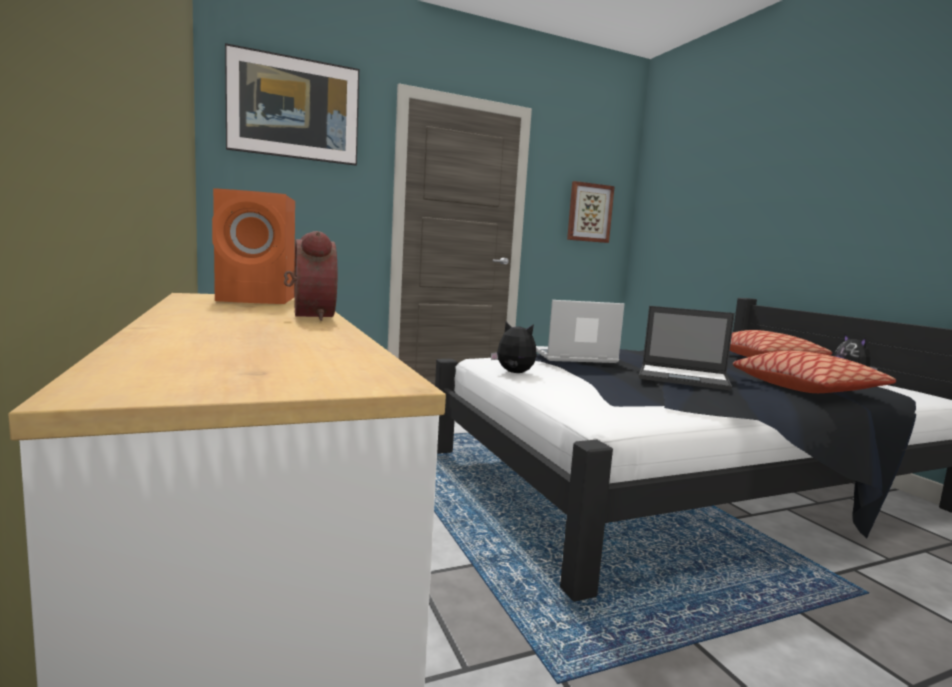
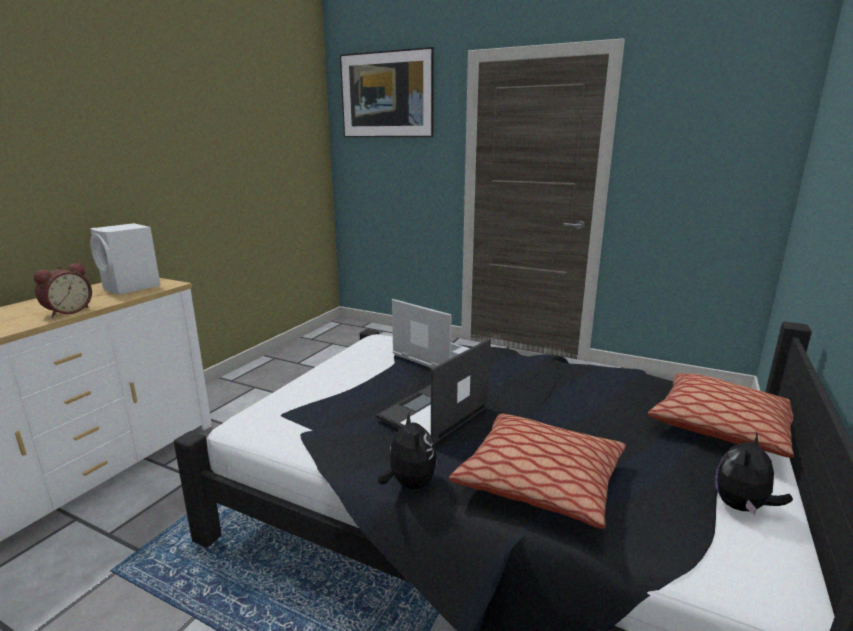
camera: 50 degrees right, 10 degrees up
(260, 300) = (132, 287): orange speaker -> white speaker
(514, 373) = (342, 360): plush toy -> plush toy (409, 483)
(589, 212) = (714, 162): picture -> none
(684, 378) = (433, 413): laptop -> laptop turned 60 degrees clockwise

